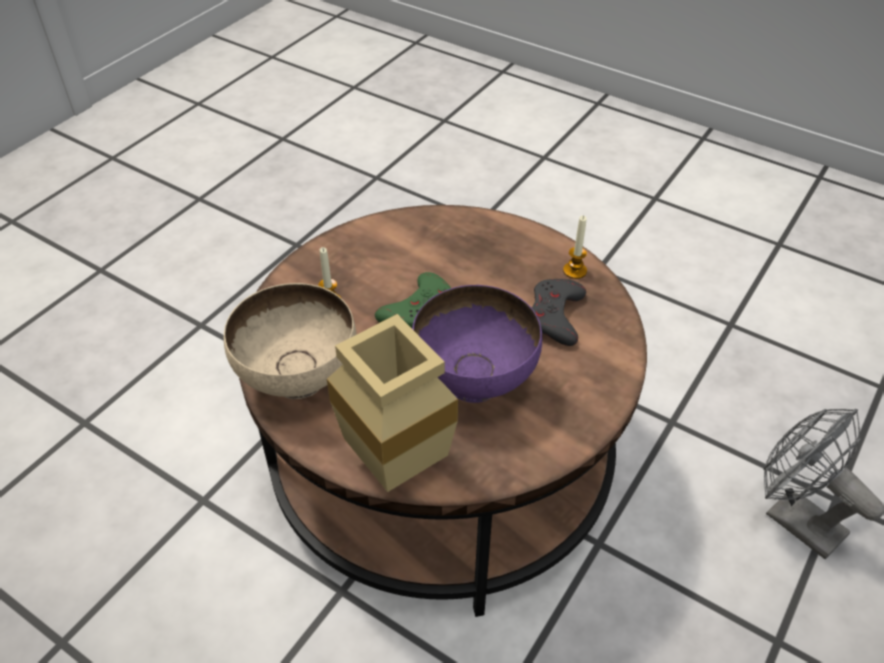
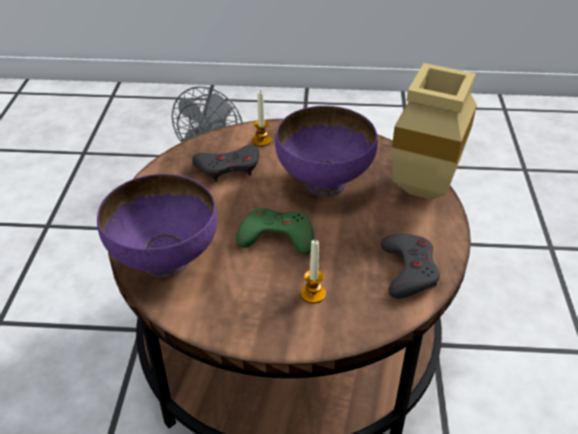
camera: 120 degrees left, 5 degrees down
(297, 379) = (408, 270): beige bowl -> grey game controller
(445, 233) = (164, 260): none -> purple bowl
(575, 271) = (169, 172): candle -> candle (261, 140)

